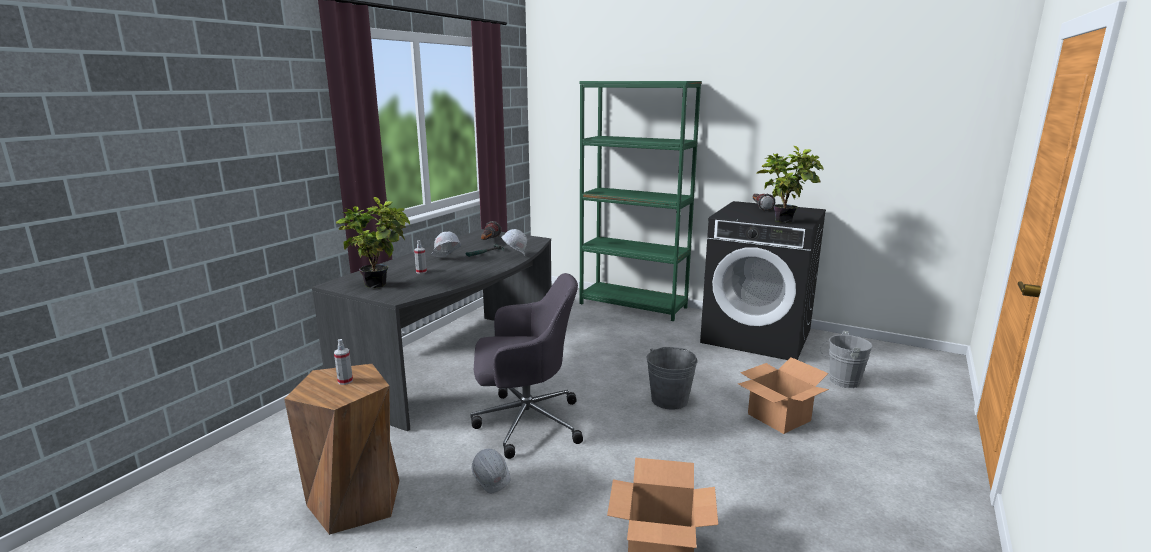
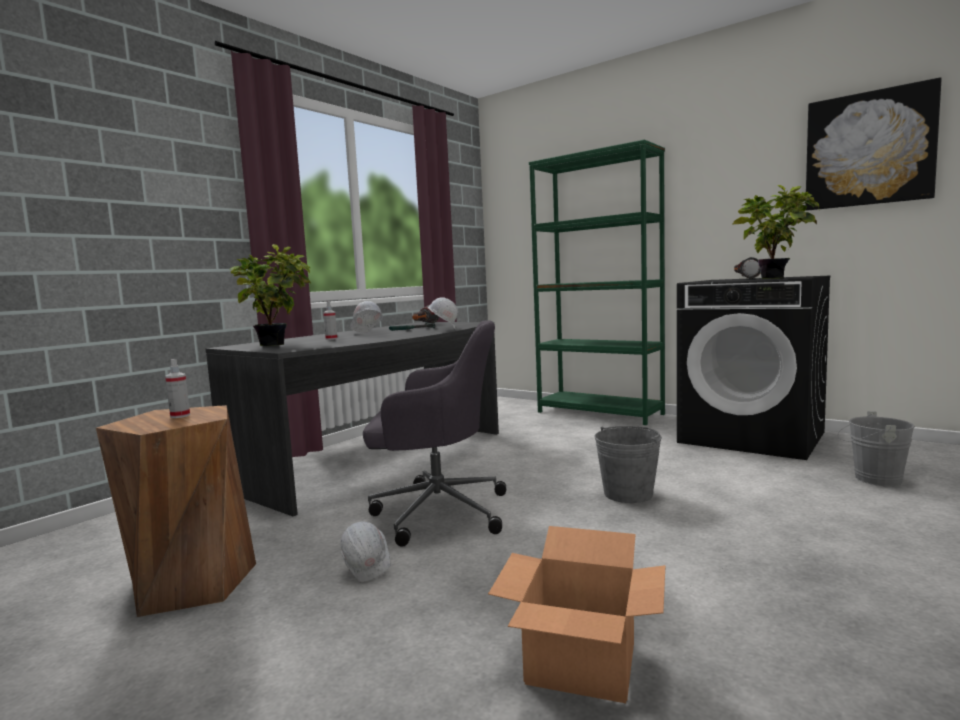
camera: 10 degrees right, 10 degrees down
(780, 417) = (782, 514): cardboard box -> none
(864, 112) = (869, 149): none -> picture

